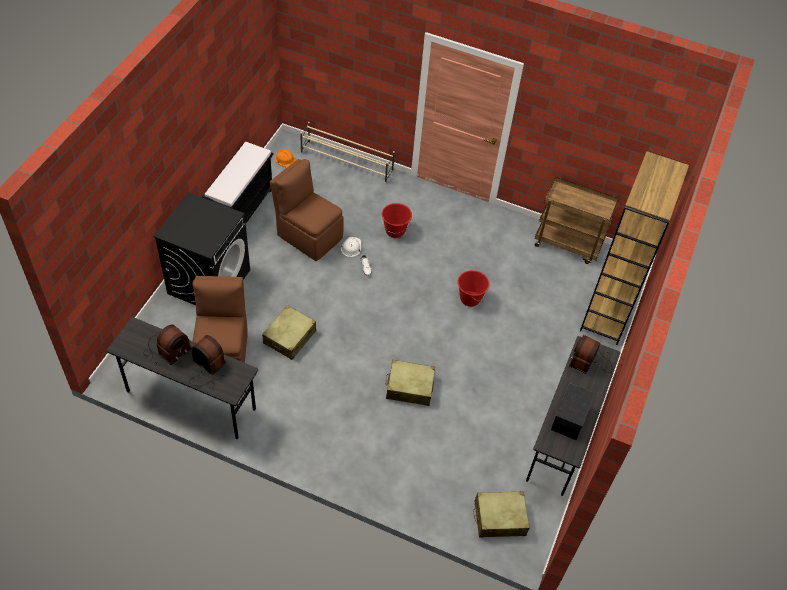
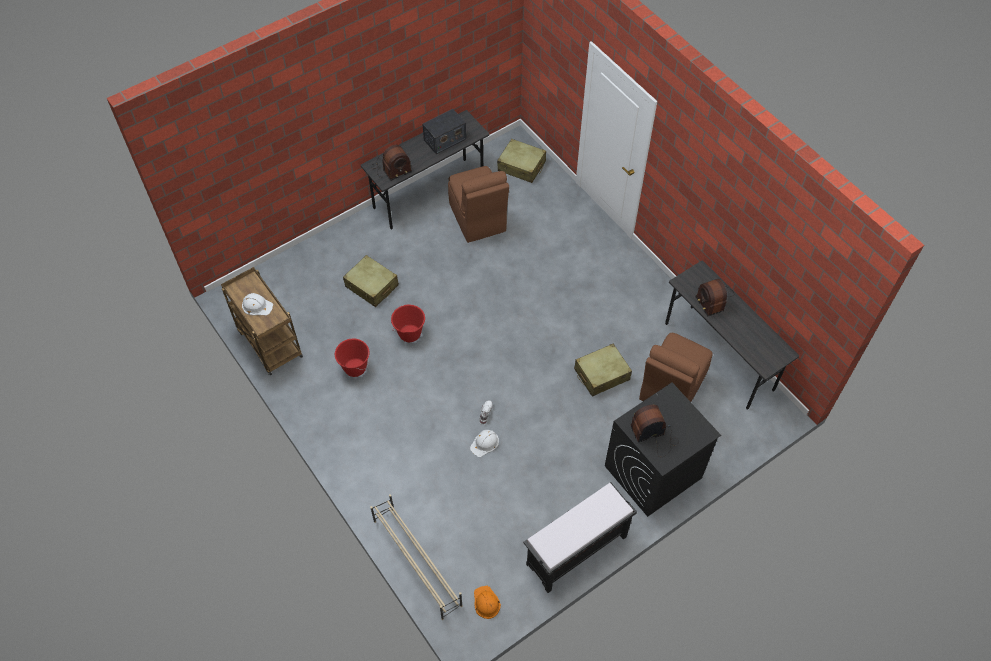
camera: 145 degrees left, 5 degrees up
(166, 351) = (743, 331): radio -> radio (654, 435)
(308, 236) = (521, 479): brown chair -> brown chair (478, 219)
(395, 231) = (426, 441): red bucket -> red bucket (355, 368)
(409, 387) = (522, 282): beige suitcase -> beige suitcase (372, 286)
(579, 200) = (257, 306): none -> white hard hat
(609, 310) = (296, 266): brown bookcase -> none

